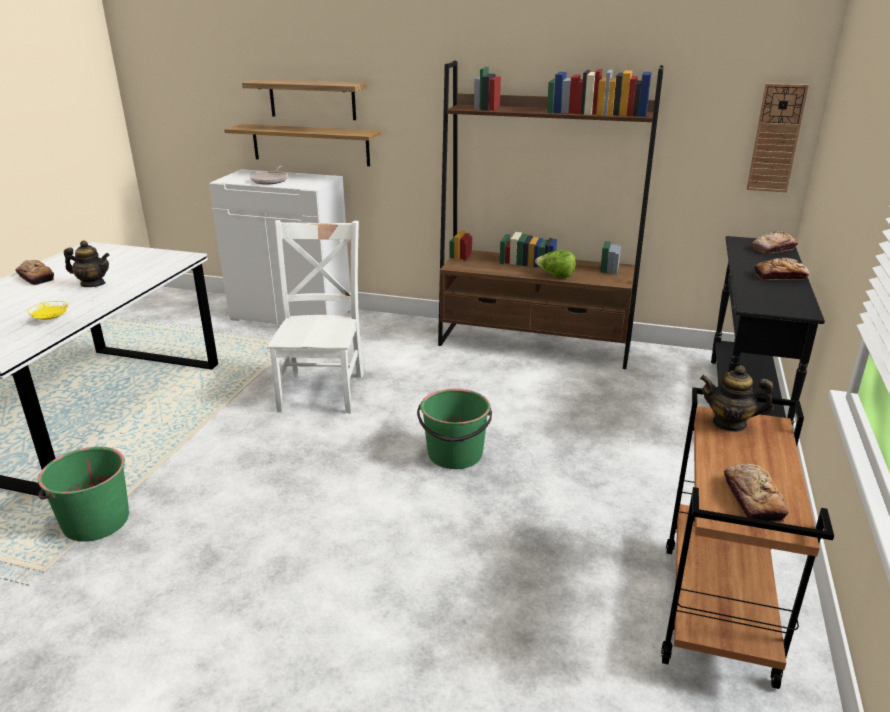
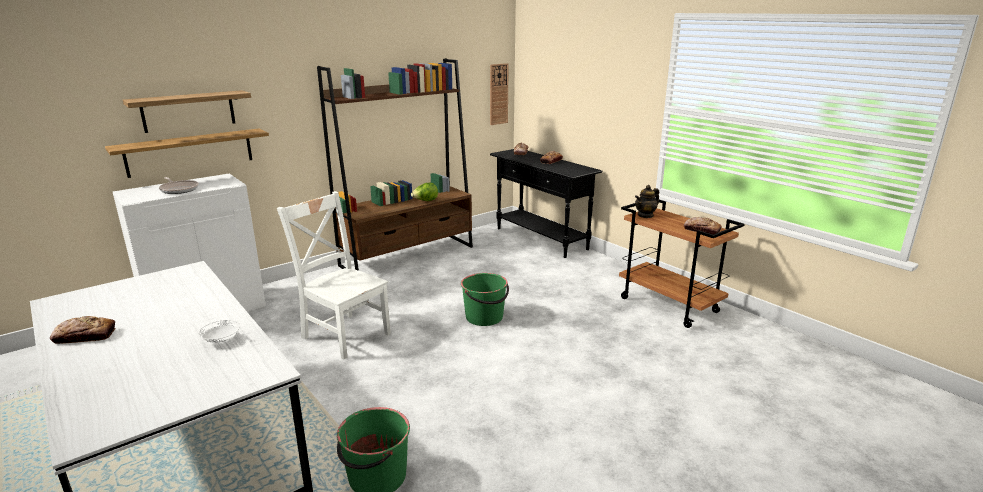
camera: 55 degrees left, 5 degrees down
(51, 319) = (221, 340): yellow plate -> white plate
(93, 284) = (171, 312): teapot -> none

